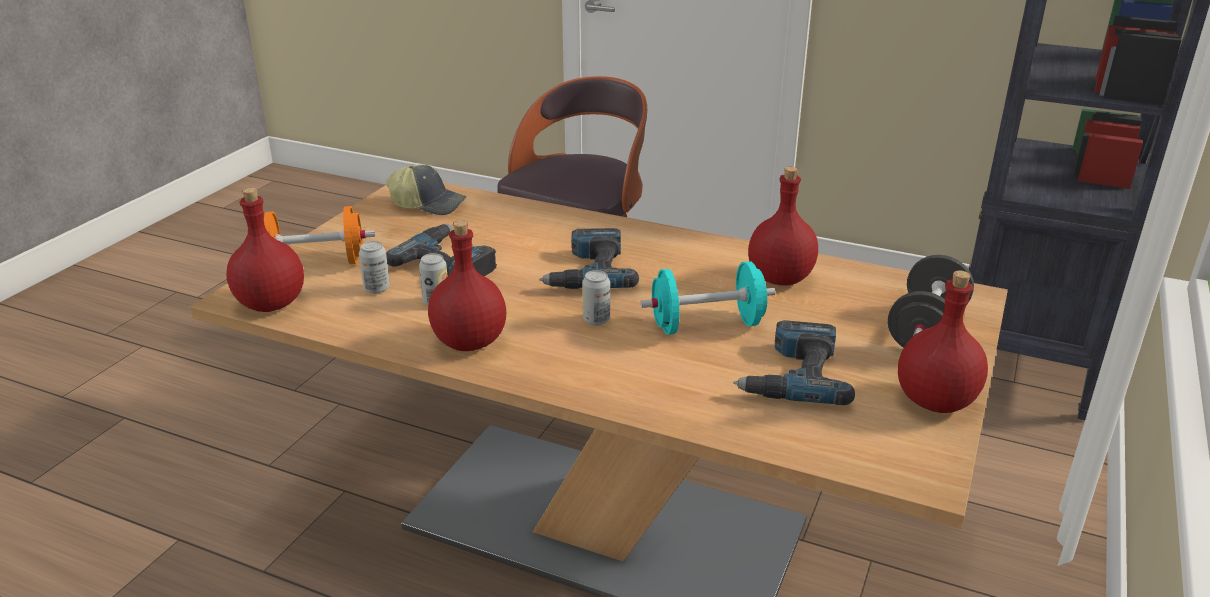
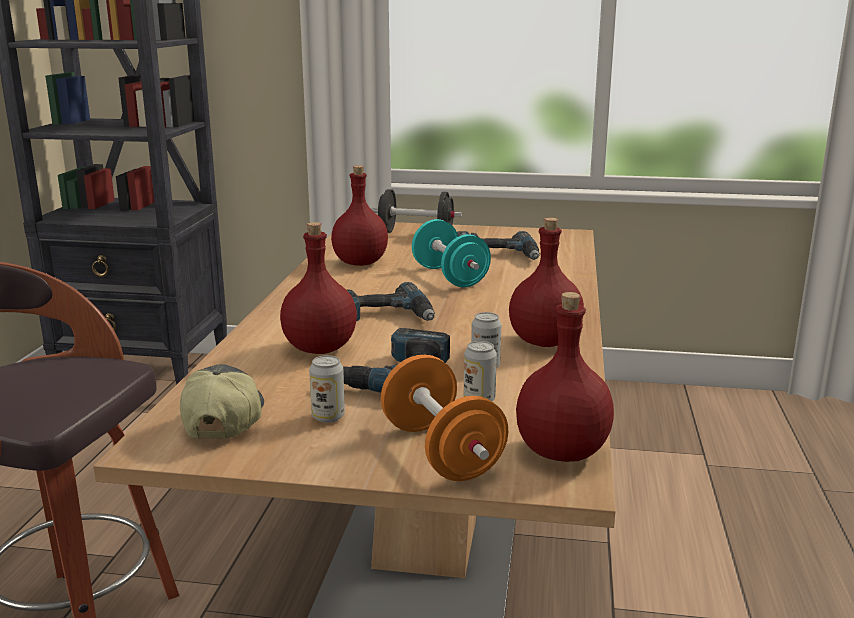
camera: 105 degrees left, 10 degrees down
(596, 320) = (469, 306): can -> can (328, 417)
(936, 401) = (496, 232): red bottle -> red bottle (319, 348)

